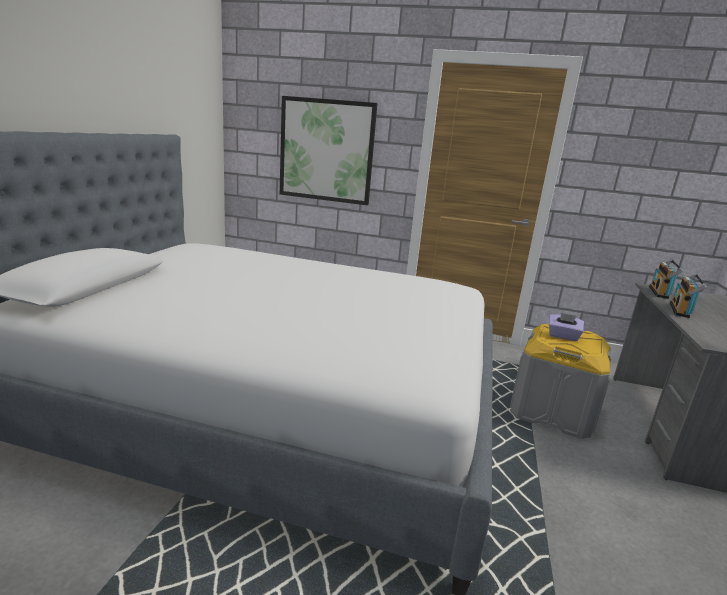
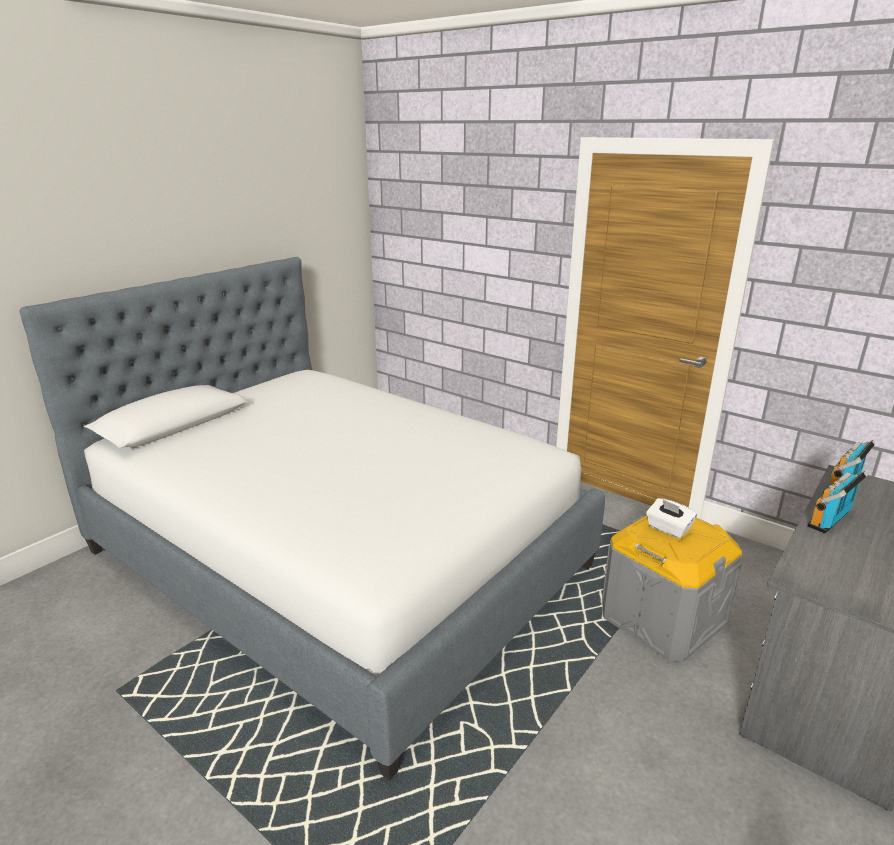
camera: 25 degrees right, 5 degrees up
(326, 151) = (469, 260): picture -> none
(562, 336) = (668, 529): purple tissue box -> white tissue box

